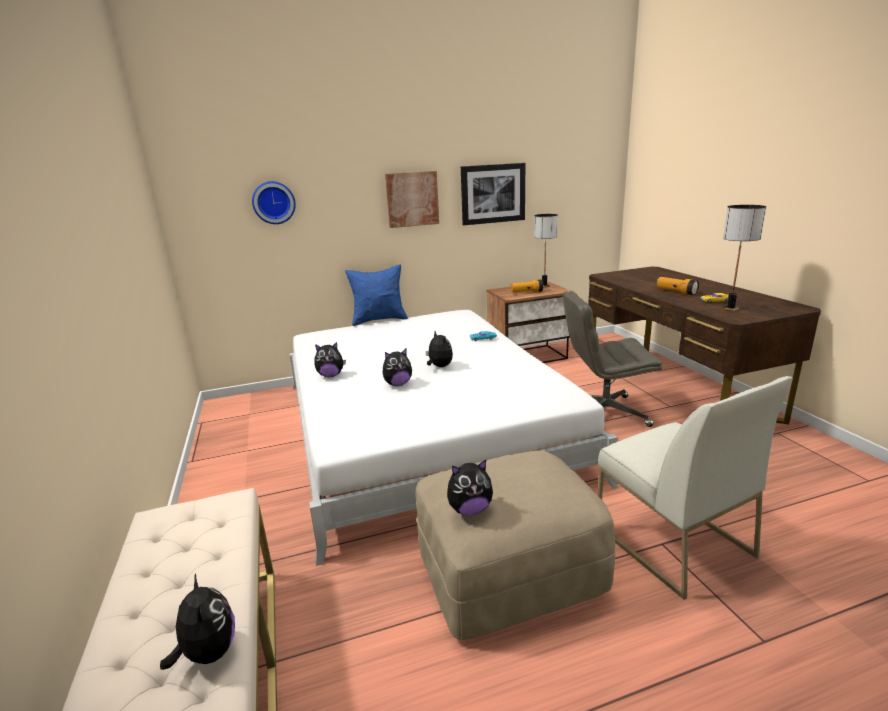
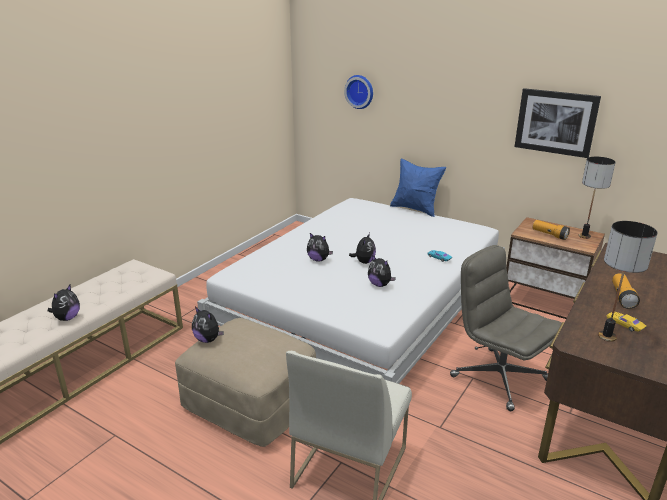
camera: 50 degrees right, 5 degrees up
(330, 375) = (305, 235): plush toy -> plush toy (380, 284)
(412, 199) = (469, 110): picture -> none

